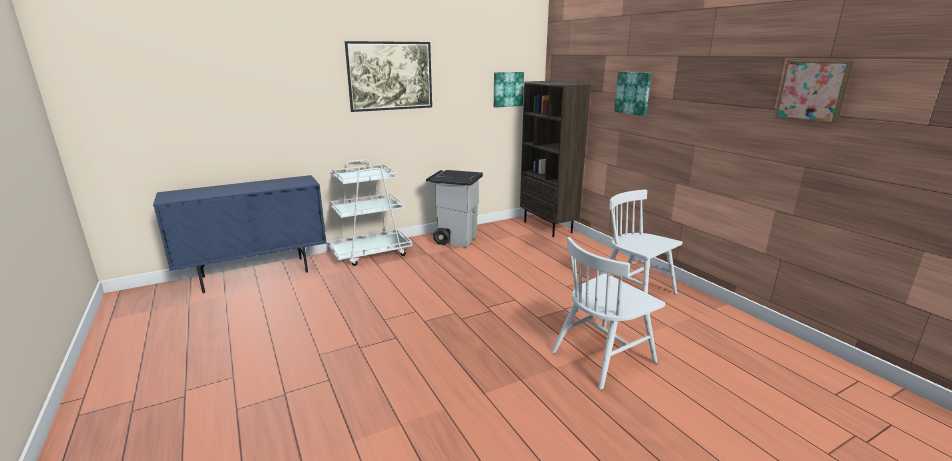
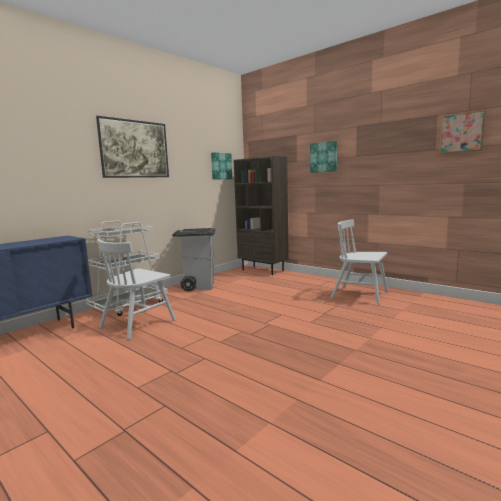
camera: 20 degrees left, 10 degrees down
(603, 357) = (382, 336): white chair -> white chair (138, 324)

